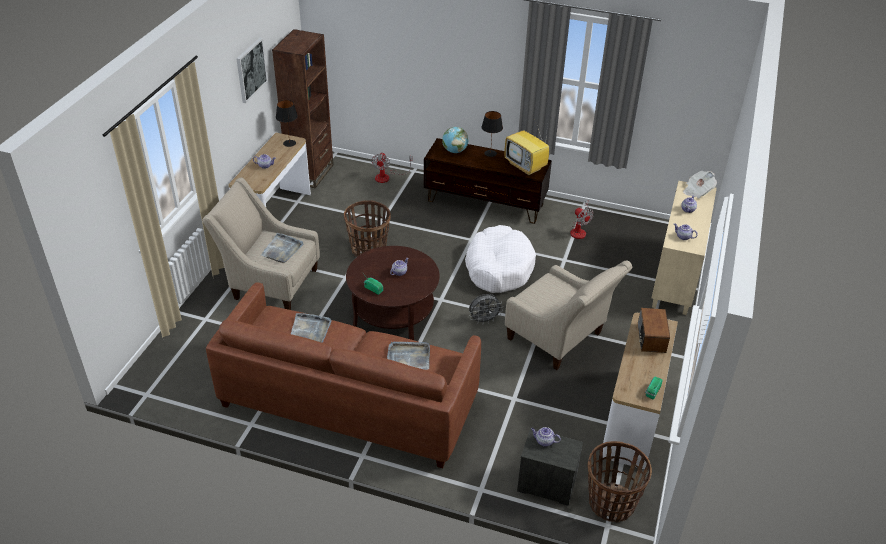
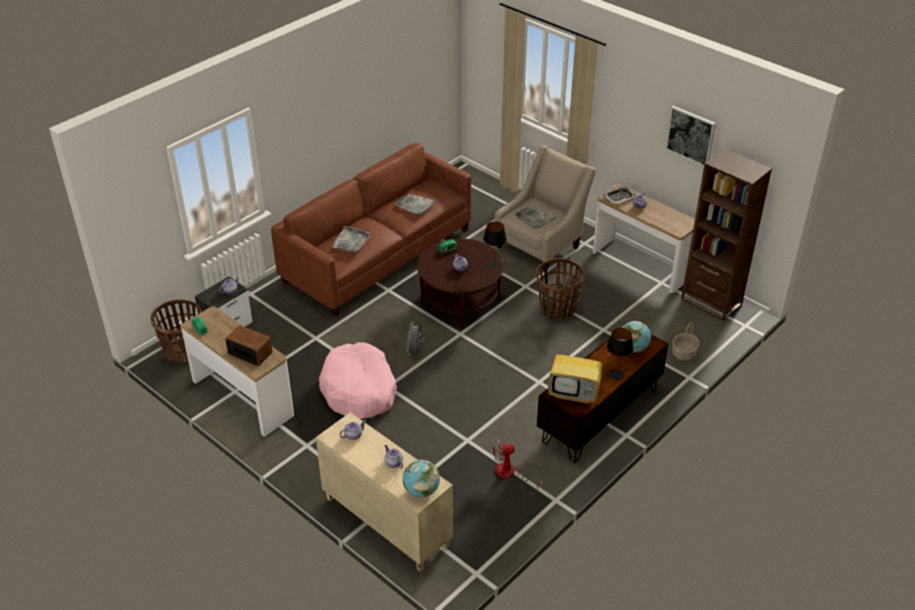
camera: 115 degrees right, 0 degrees up
(255, 179) = (619, 197): none -> tray
(289, 143) = (675, 226): black table lamp -> black table lamp (493, 265)
(387, 177) = (684, 353): fan -> basket
(499, 268) = (482, 386): white dog bed -> none
(526, 167) = (575, 393): television -> television turned 150 degrees counterclockwise
(559, 340) = (359, 390): beige armchair -> pink dog bed
(697, 191) = (421, 490): newspaper -> globe

